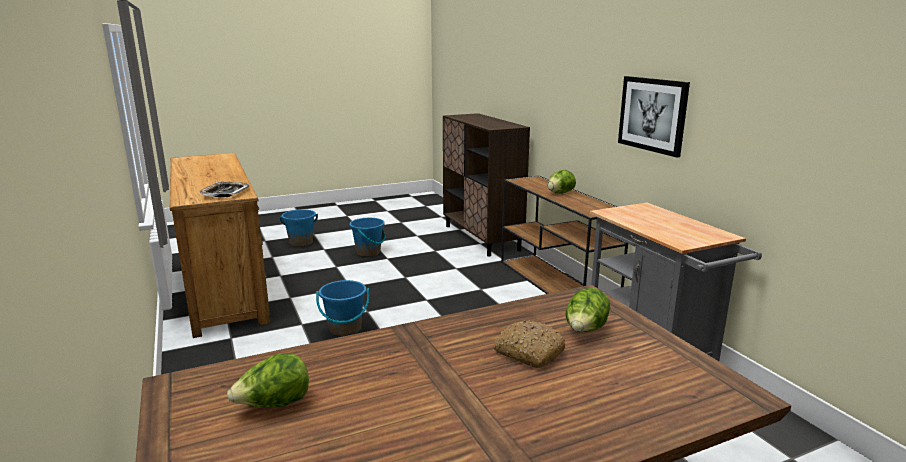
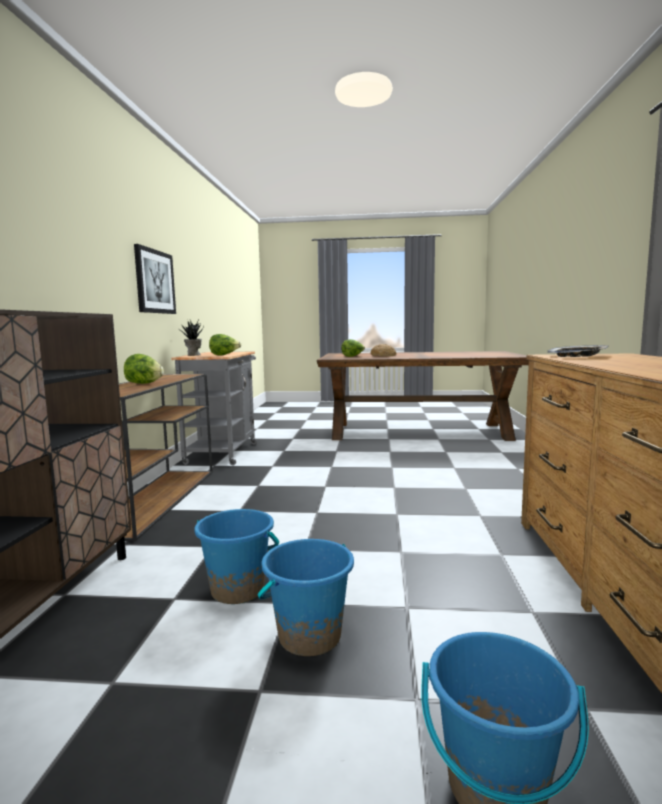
camera: 150 degrees left, 10 degrees down
(274, 405) = (481, 355): lettuce -> lettuce (224, 355)
(345, 328) = (430, 502): blue bucket -> blue bucket (238, 590)
(661, 213) = (193, 355): none -> potted plant

